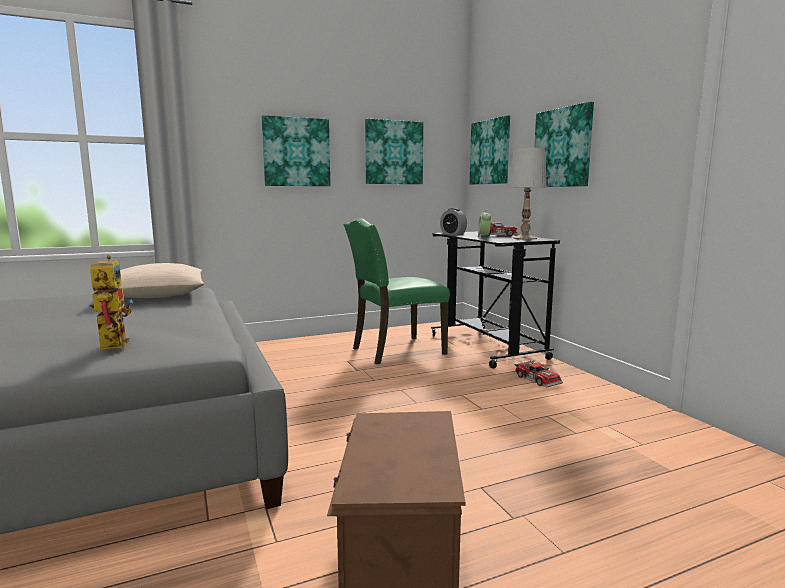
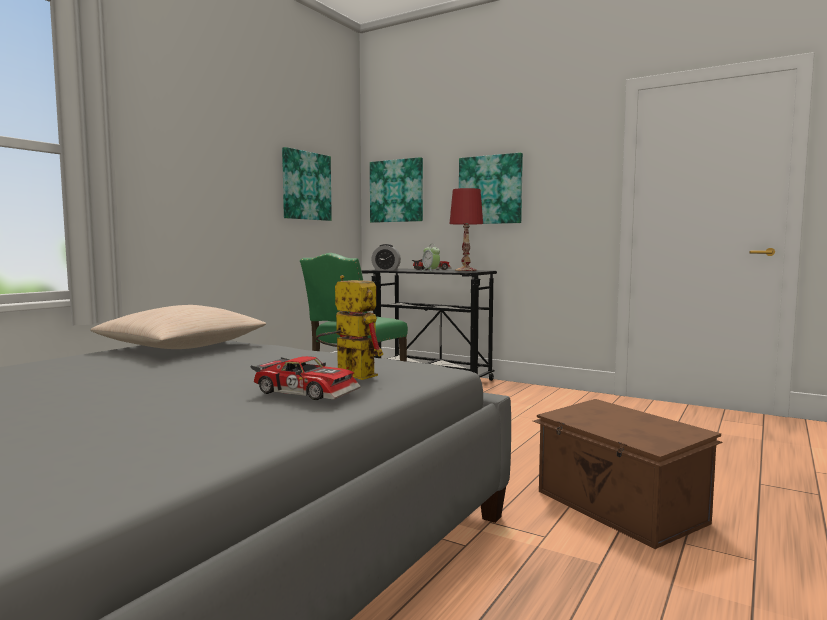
camera: 35 degrees left, 5 degrees down
(296, 152) = (220, 178): picture -> none
(524, 238) = (466, 270): white table lamp -> red table lamp
(538, 379) = (510, 394): toy car -> toy car (307, 391)

